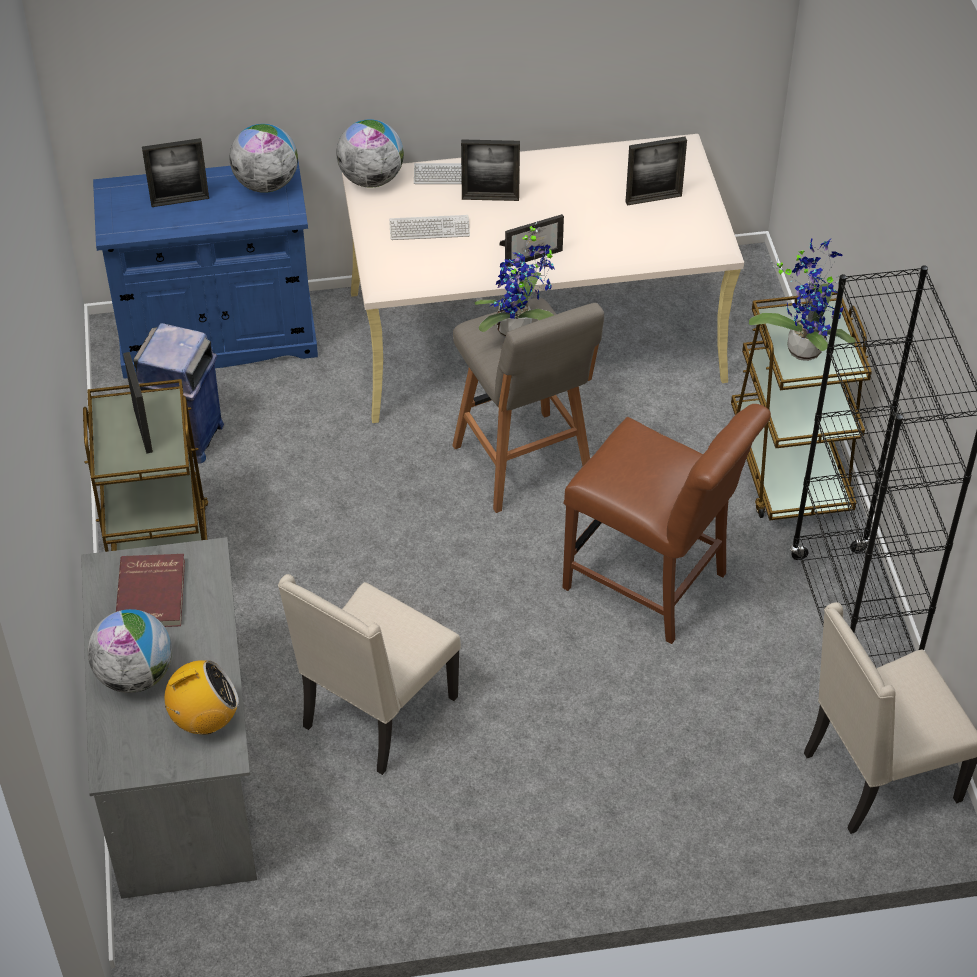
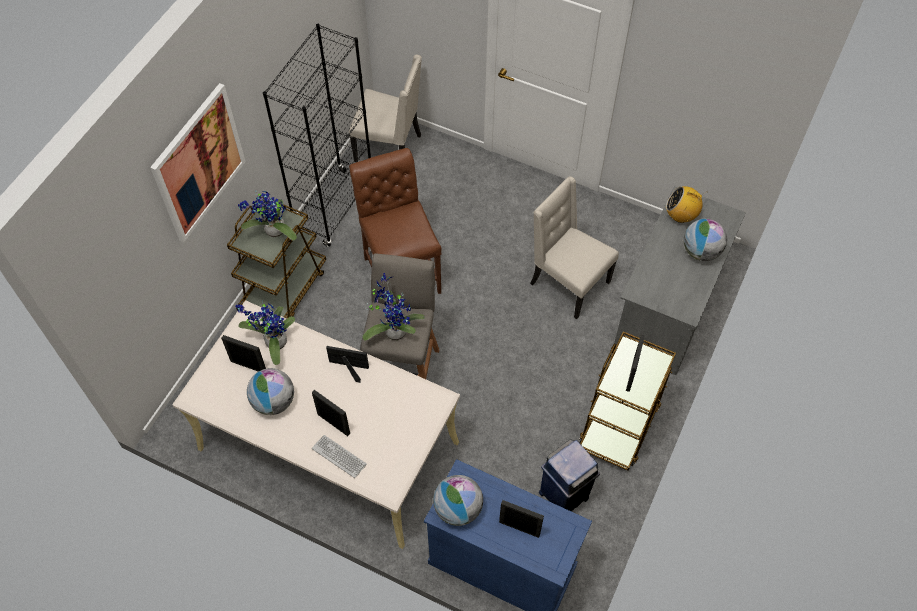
camera: 145 degrees left, 10 degrees up
(153, 593) = (672, 286): red book -> none
(371, 179) = (388, 484): globe -> globe (273, 402)
(376, 714) = (567, 283): beige chair -> beige chair turned 120 degrees counterclockwise
(429, 229) = (386, 421): keyboard -> none
(651, 233) = (273, 343): none -> potted plant
(886, 147) = (198, 163): none -> picture

